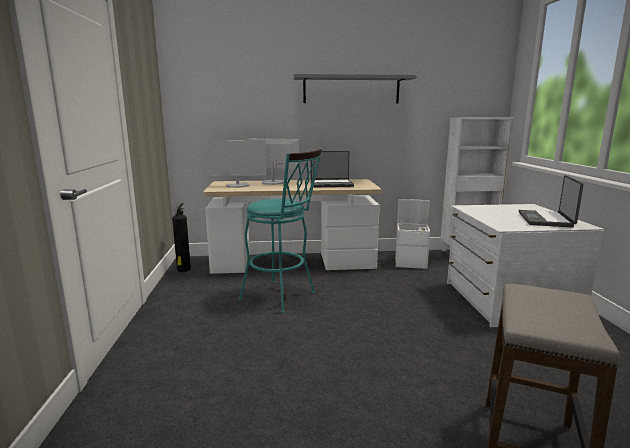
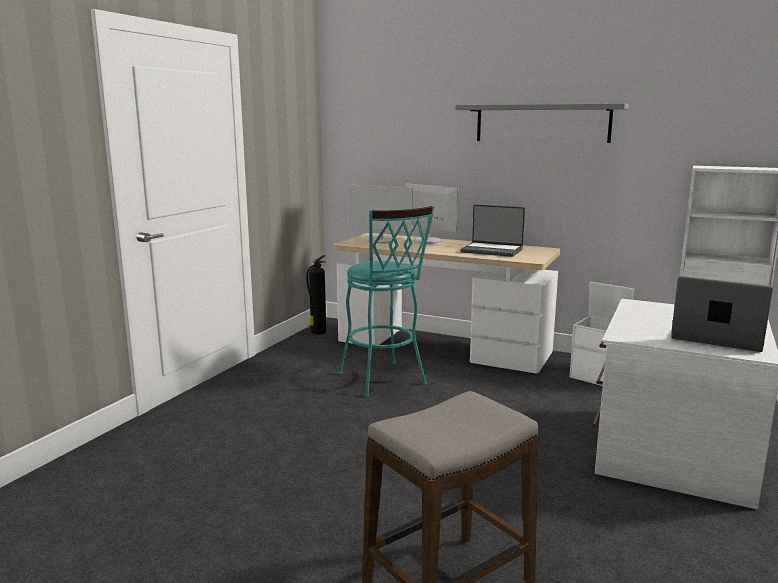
camera: 30 degrees right, 0 degrees up
(546, 220) = (717, 338): laptop -> laptop turned 75 degrees clockwise

